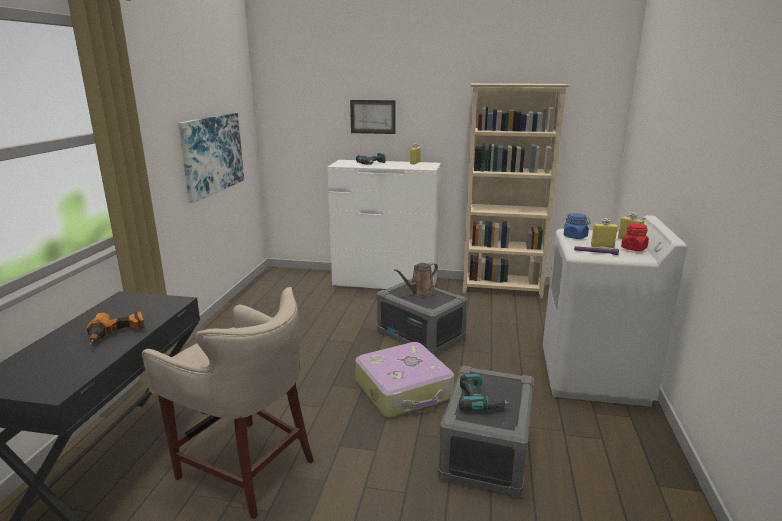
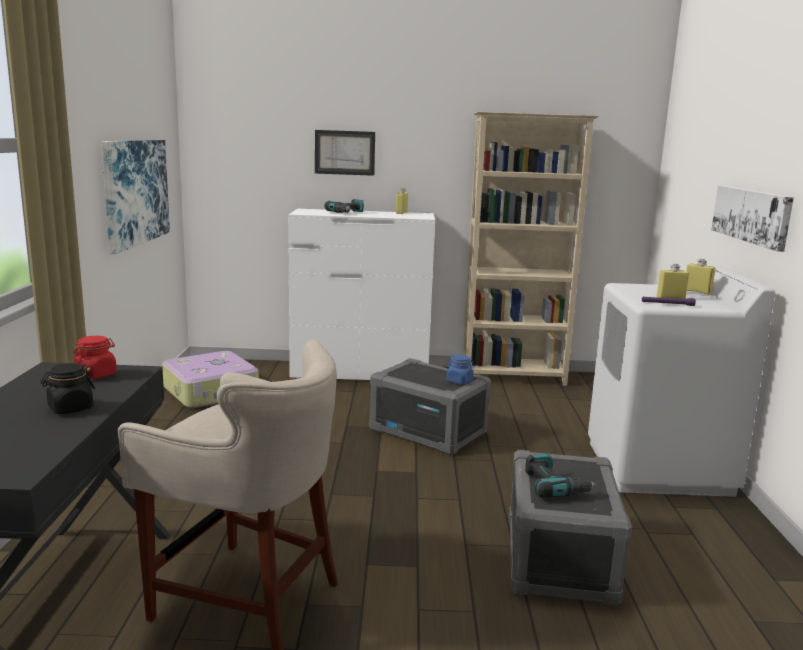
camera: 10 degrees left, 5 degrees down
(117, 334) = (70, 408): power drill -> black jar
(404, 390) = (430, 494): suitcase -> suitcase (212, 391)
(420, 292) = (428, 373): brown watering can -> none
(575, 237) = (633, 290): blue jar -> blue jar (460, 381)
(633, 248) = (708, 299): red jar -> red jar (96, 375)
(679, 177) = (751, 215): none -> picture

